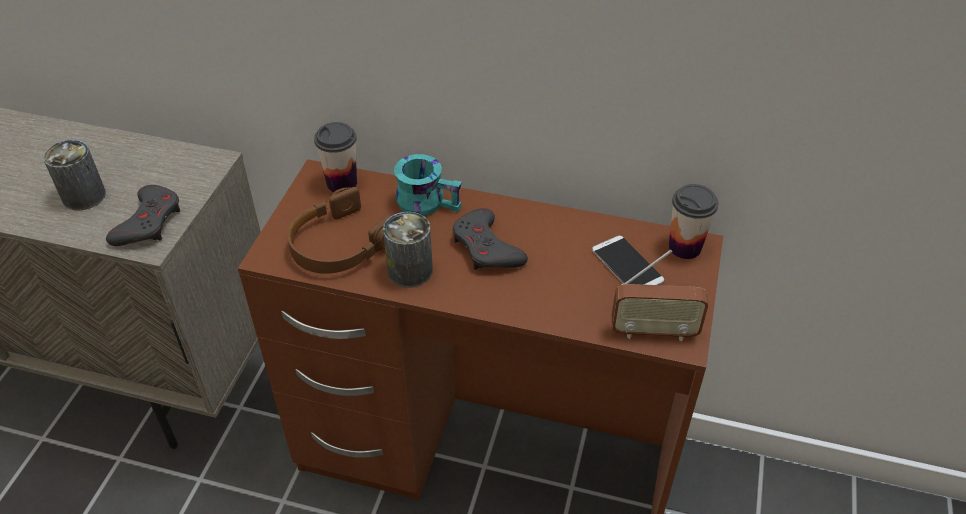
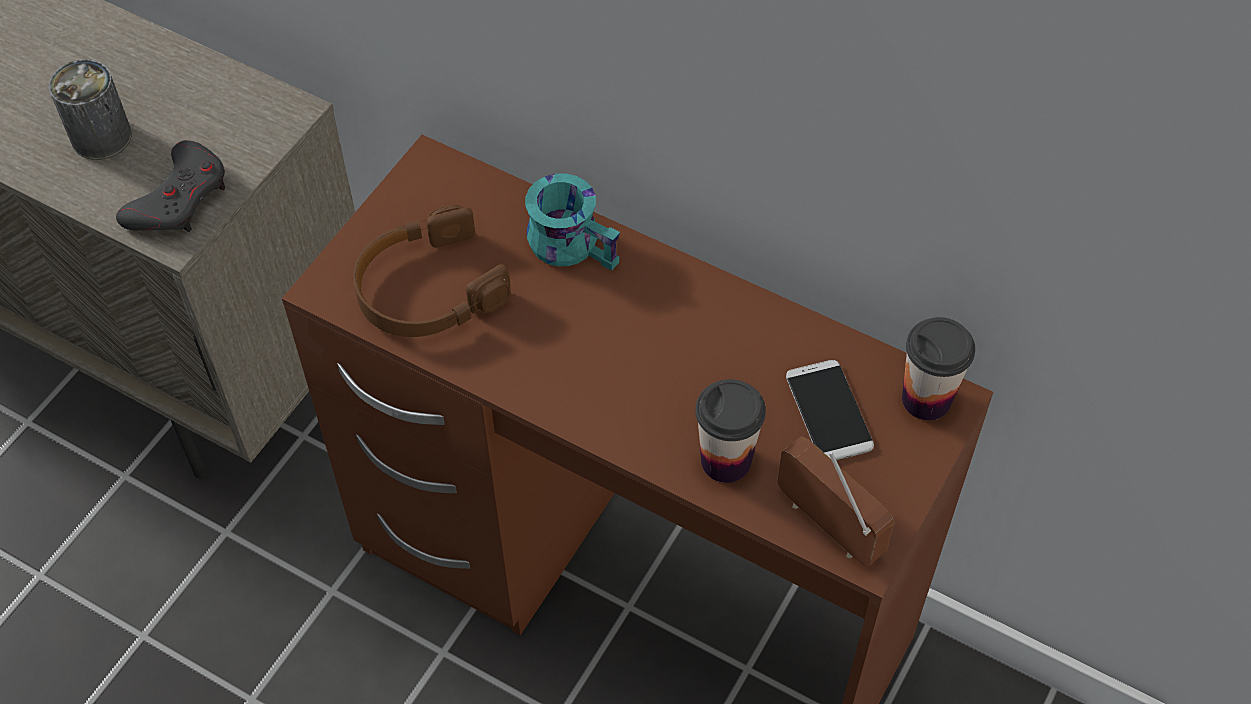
camera: 15 degrees right, 10 degrees up
(342, 183) = (459, 186): cup -> cup (726, 461)
(410, 271) = (515, 353): can -> none
(486, 248) = (635, 339): grey game controller -> none
(654, 331) = (828, 526): radio -> radio turned 150 degrees counterclockwise

